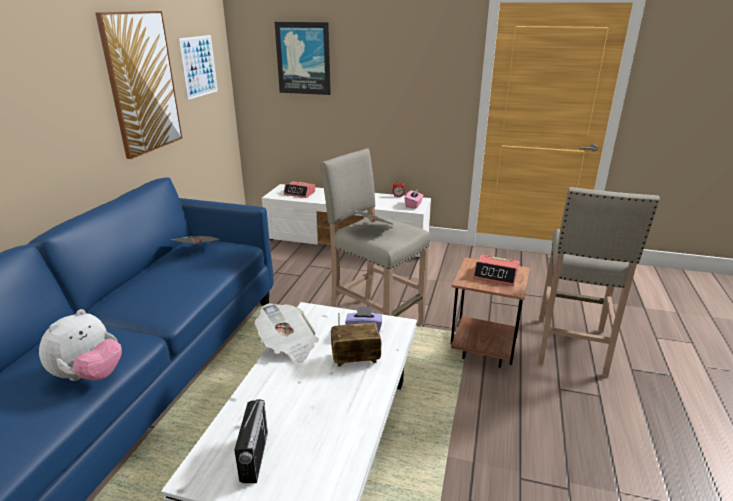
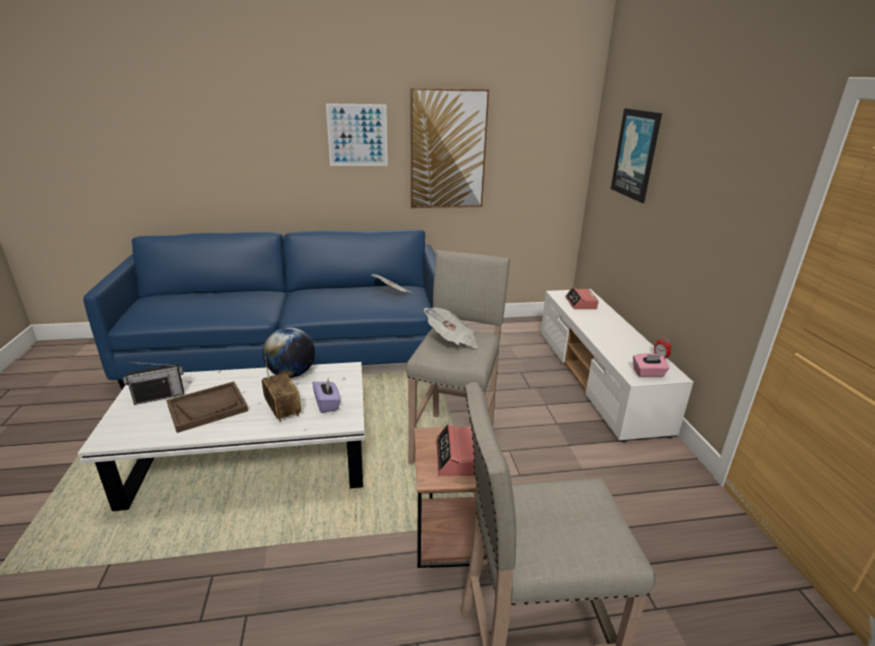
camera: 65 degrees right, 0 degrees up
(89, 376) = (215, 313): plush toy -> none
(199, 66) = (534, 145): picture -> picture (357, 135)
(288, 345) = (291, 374): newspaper -> globe
(314, 412) = (208, 408): none -> brown tray

